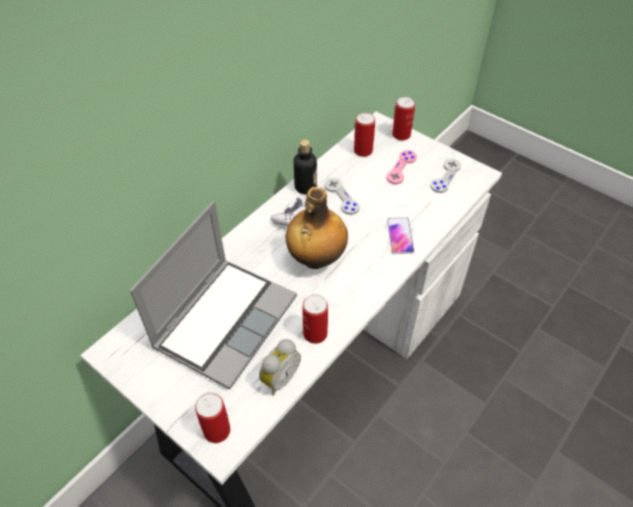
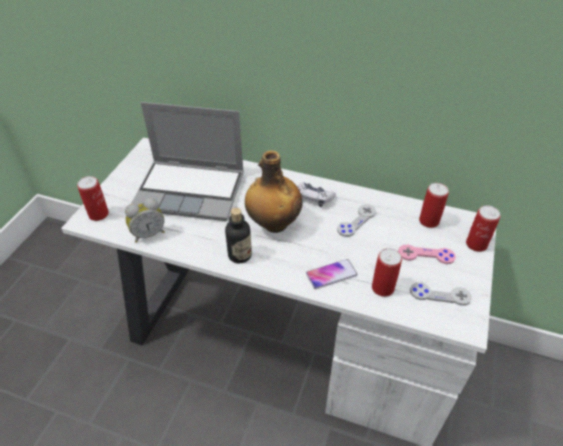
camera: 70 degrees right, 5 degrees down
(279, 378) = (148, 233): alarm clock -> alarm clock turned 45 degrees counterclockwise
(305, 187) = (353, 195): bottle -> bottle (239, 255)
(315, 333) = (196, 243): can -> can (382, 288)

